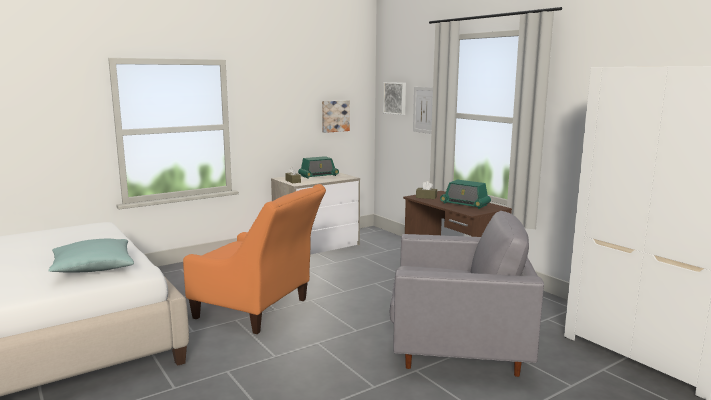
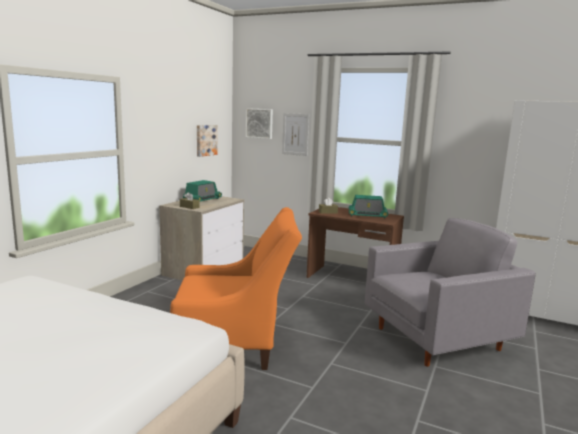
camera: 30 degrees left, 0 degrees up
(93, 268) = (132, 337): turquoise pillow -> none

